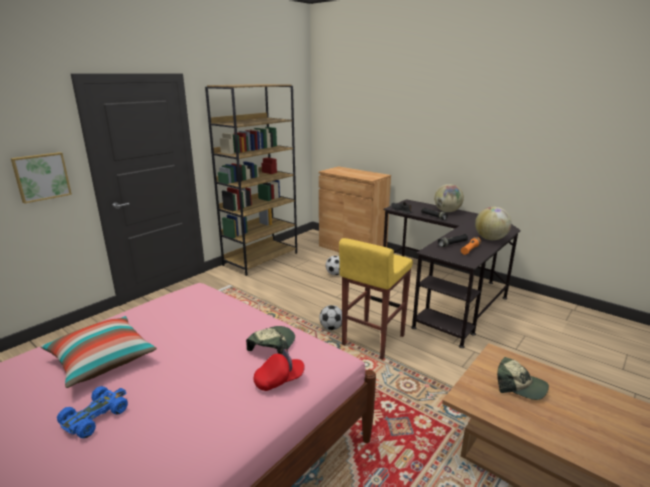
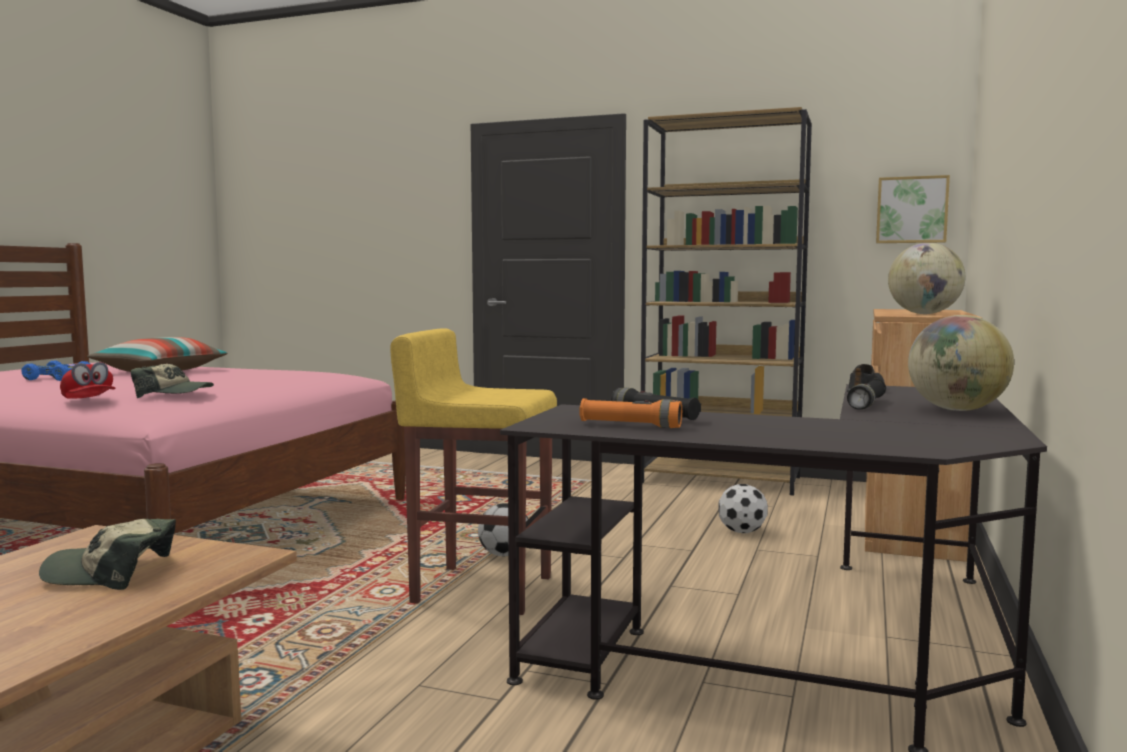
camera: 70 degrees right, 15 degrees down
(41, 176) = (419, 247): picture -> picture (911, 210)
(490, 239) = (762, 436): globe -> globe (924, 314)
(520, 386) = (111, 573): cap -> cap turned 75 degrees clockwise

